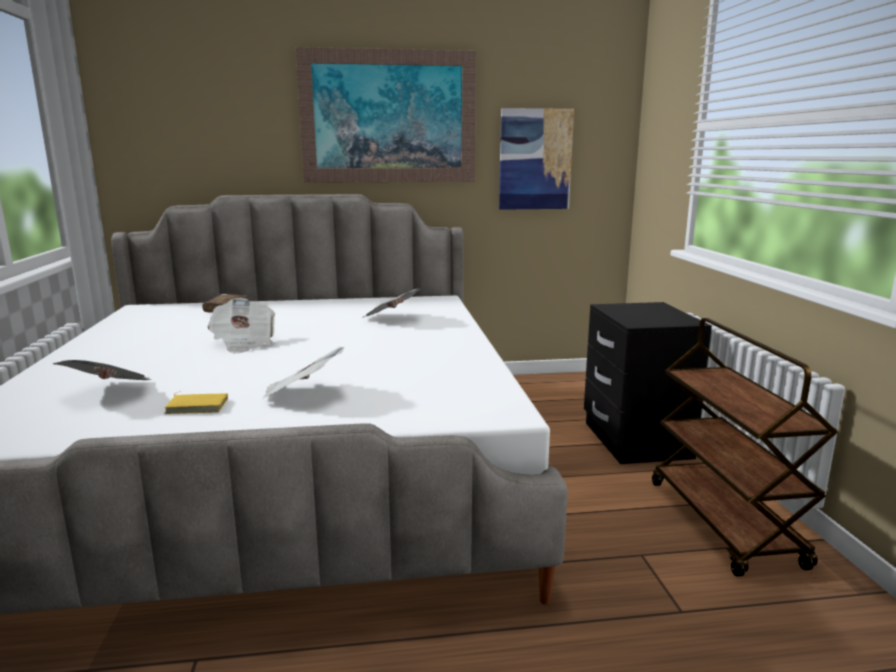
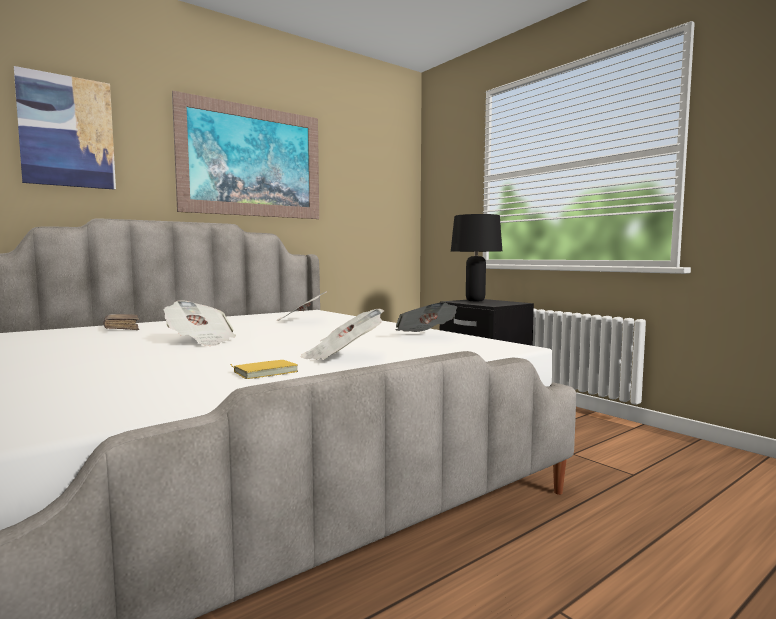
camera: 30 degrees left, 10 degrees down
(111, 393) = (142, 377): newspaper -> newspaper (425, 336)
(535, 159) = (359, 205): picture -> picture (67, 132)
(641, 308) = (475, 300): none -> black table lamp
(724, 523) = (590, 428): brown cart -> none

